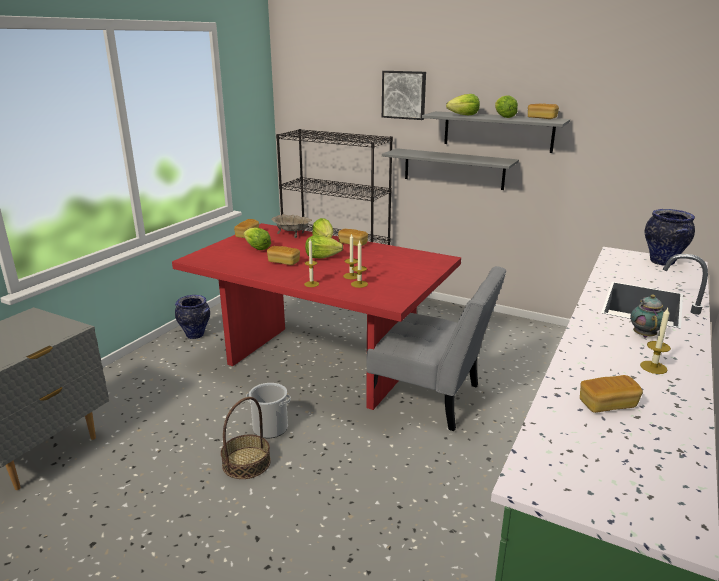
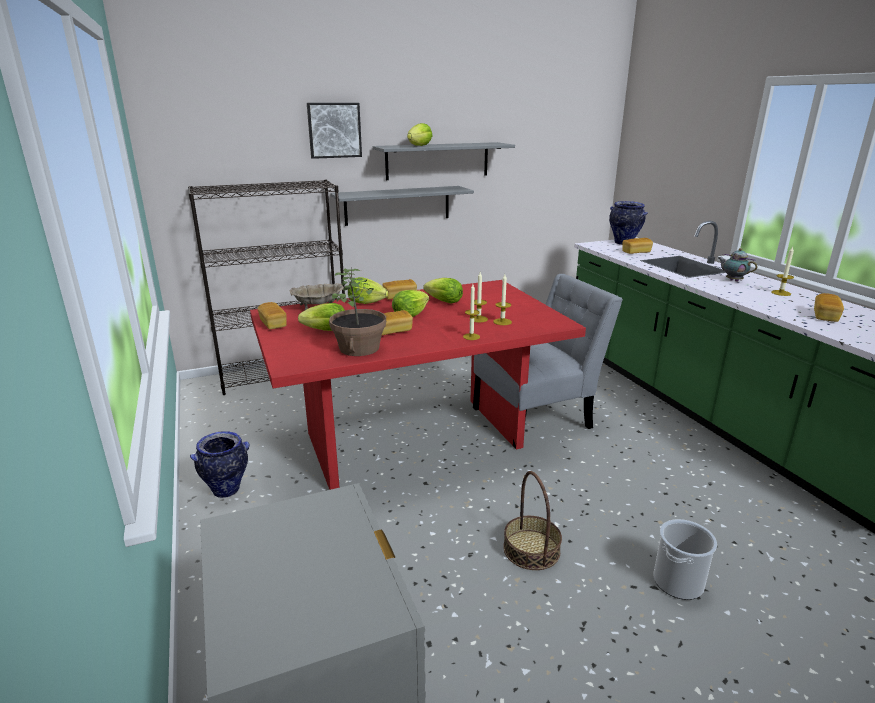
camera: 50 degrees left, 0 degrees up
(242, 264) = (360, 348): none -> potted plant
(270, 428) = (488, 512): bucket -> bucket (678, 582)
(504, 117) = (453, 144): lettuce -> lettuce (444, 302)
(541, 118) = (481, 143): bread -> bread (636, 252)

